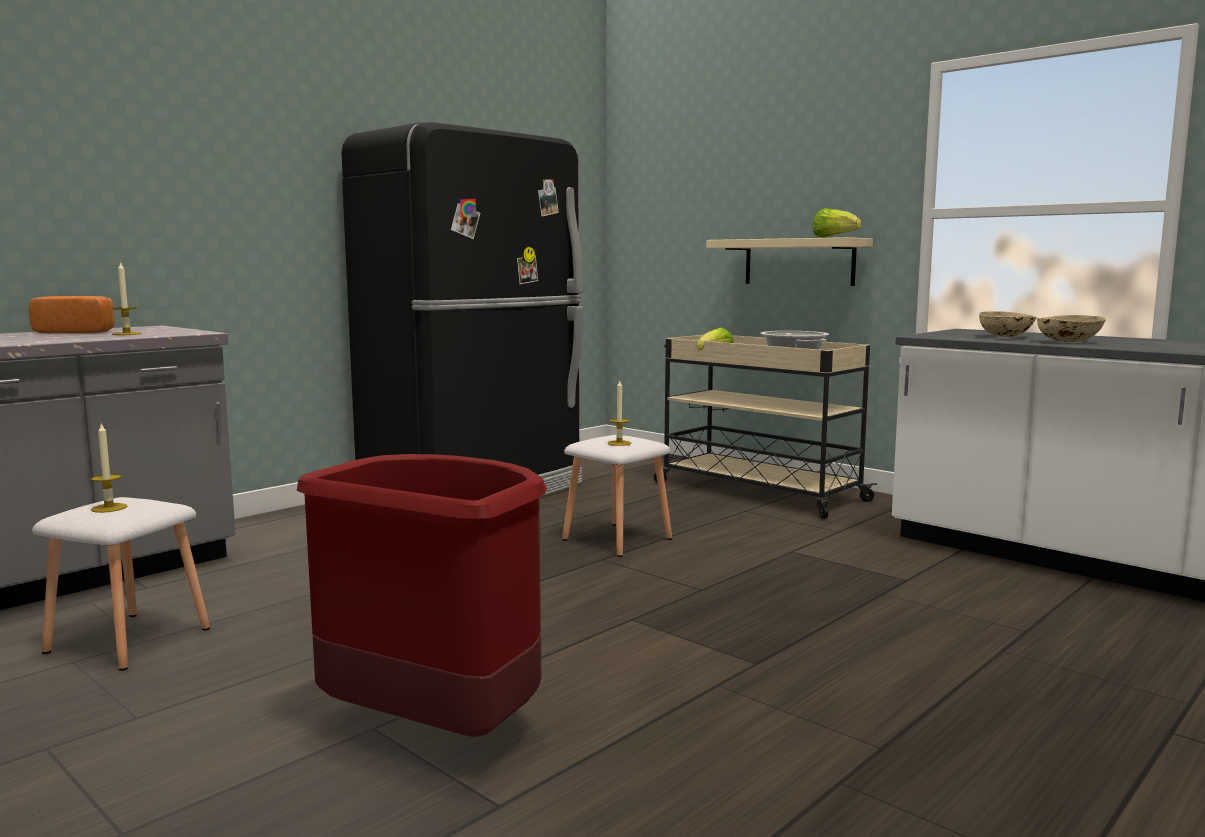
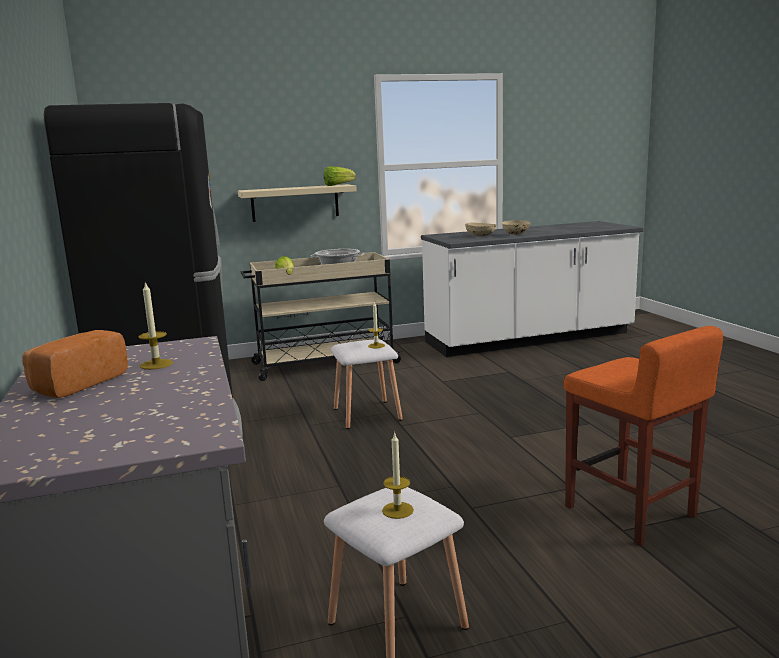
camera: 60 degrees left, 5 degrees up
(435, 728) = (631, 512): red trash can -> orange stool

